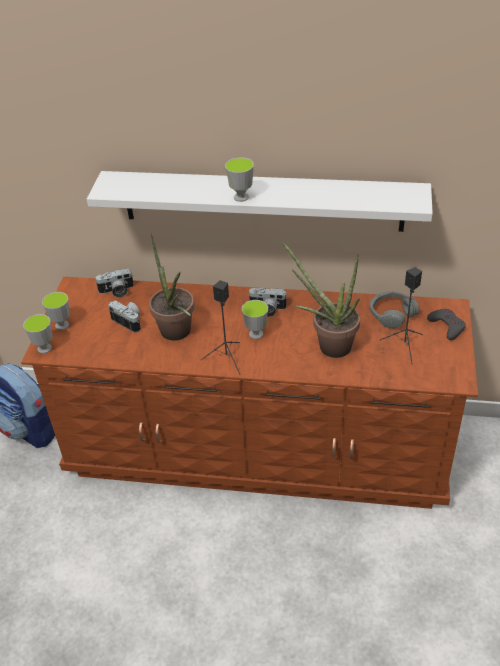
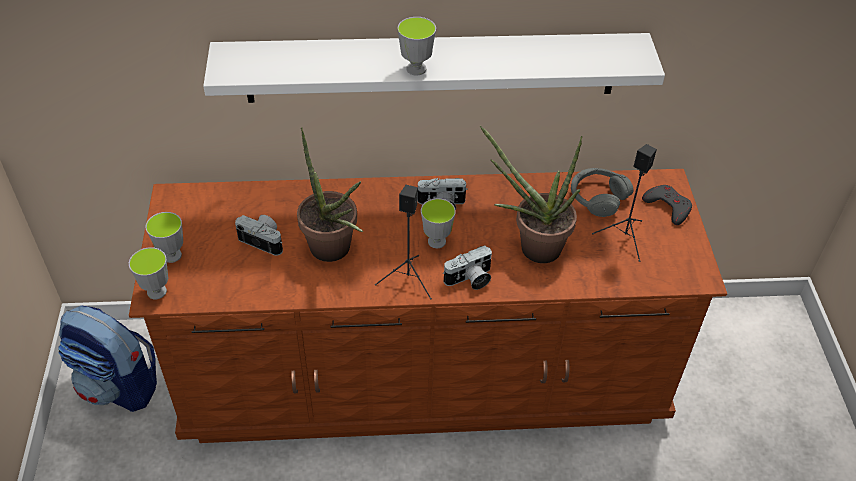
camera: 15 degrees left, 5 degrees up
(117, 291) = (234, 199): camera -> camera (470, 279)

